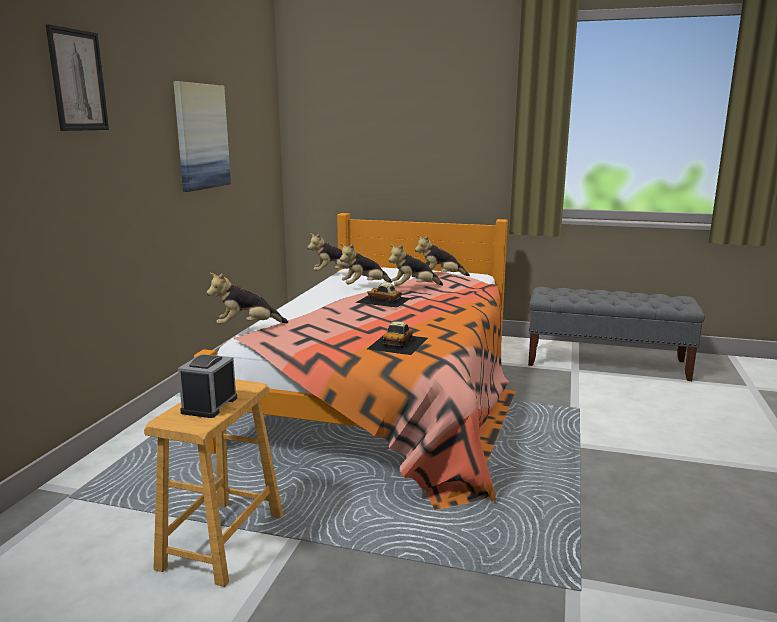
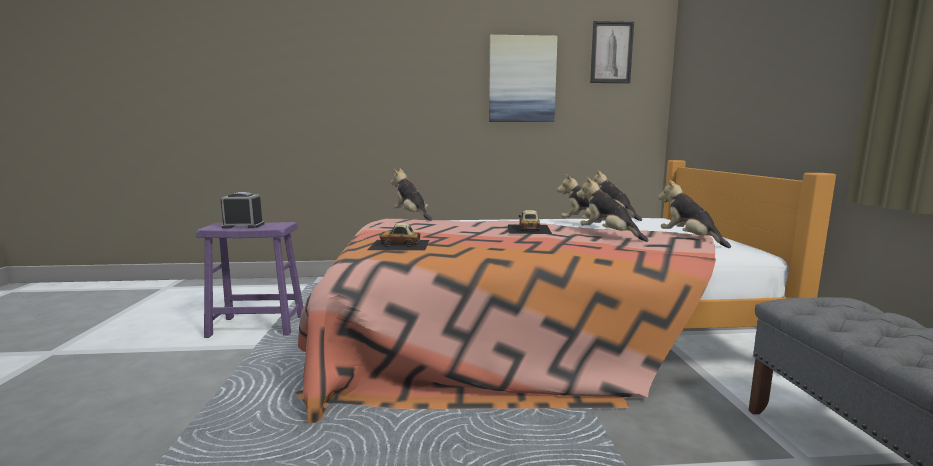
camera: 70 degrees right, 5 degrees down
(78, 80) = (385, 39): picture -> picture (611, 52)
(223, 541) = (257, 326): brown stool -> purple stool

